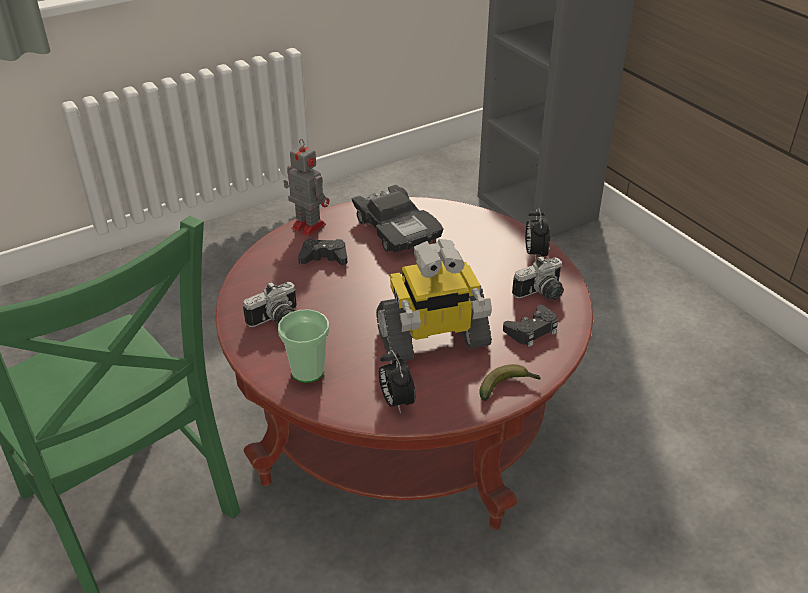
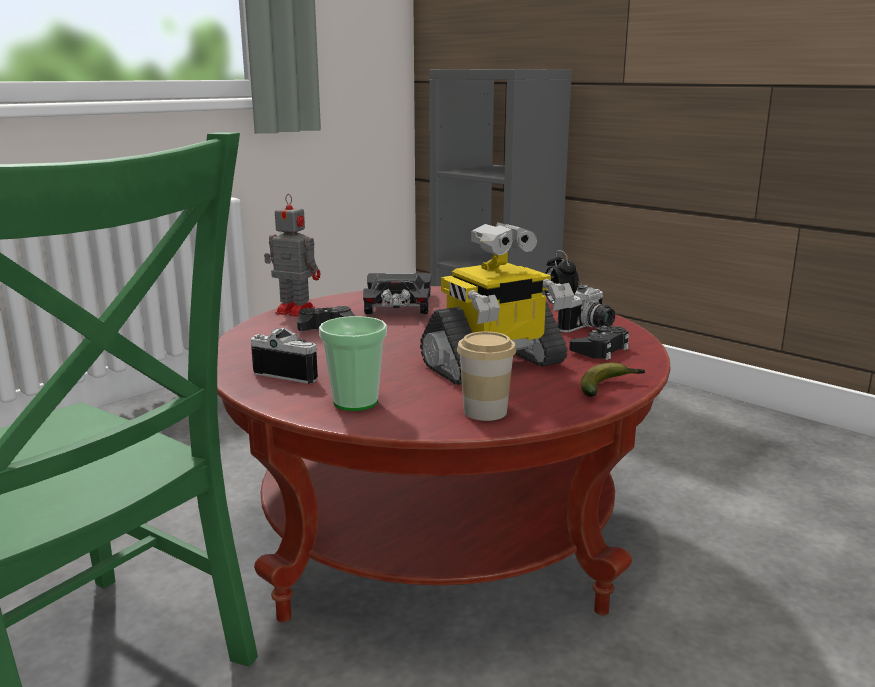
camera: 15 degrees left, 20 degrees down
(277, 321) = (293, 371): camera -> camera turned 105 degrees counterclockwise
(396, 229) = (397, 305): black toy car -> black toy car turned 135 degrees counterclockwise
(396, 401) = (485, 411): alarm clock -> cup

